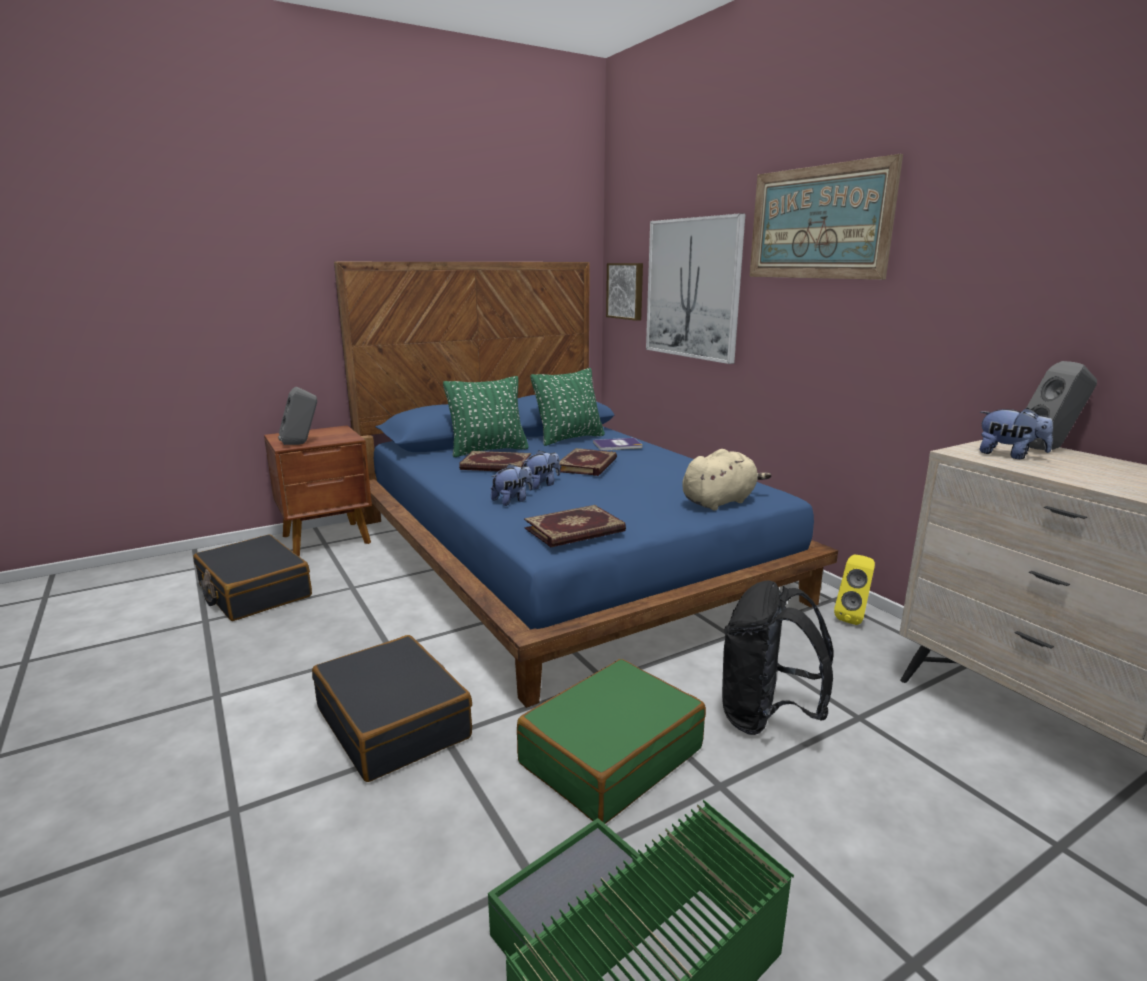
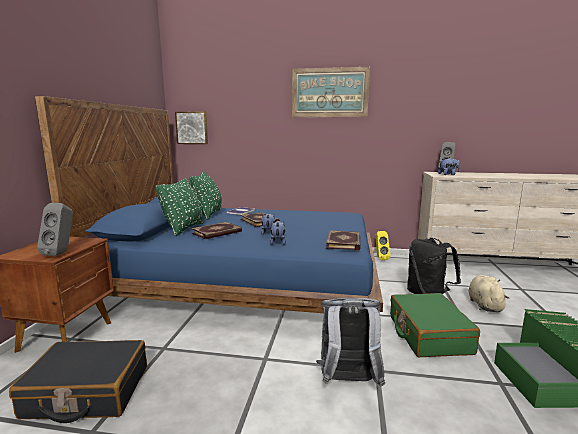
camera: 50 degrees left, 5 degrees down
(394, 722) = (348, 382): black suitcase -> grey backpack
(692, 288) = (250, 124): picture -> none
(720, 501) = (345, 219): beige plush toy -> beige plush toy (484, 305)

